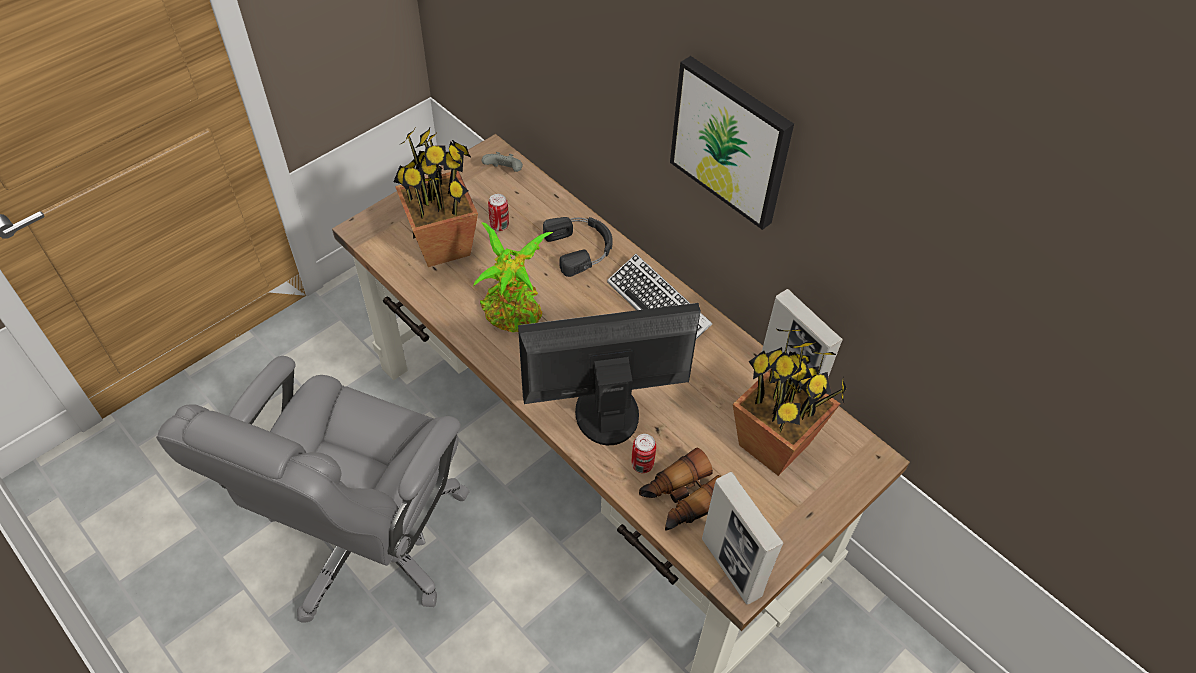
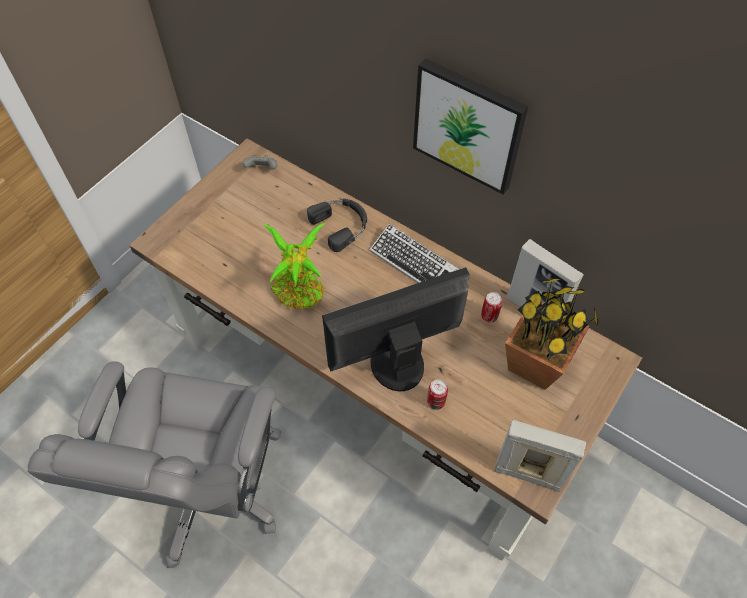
camera: 10 degrees left, 5 degrees up
(442, 245) = (226, 243): potted plant -> none
(499, 225) = (269, 217): can -> can (489, 316)
(682, 499) = (474, 425): binoculars -> none
(731, 567) = (527, 475): picture frame -> picture frame turned 150 degrees clockwise

